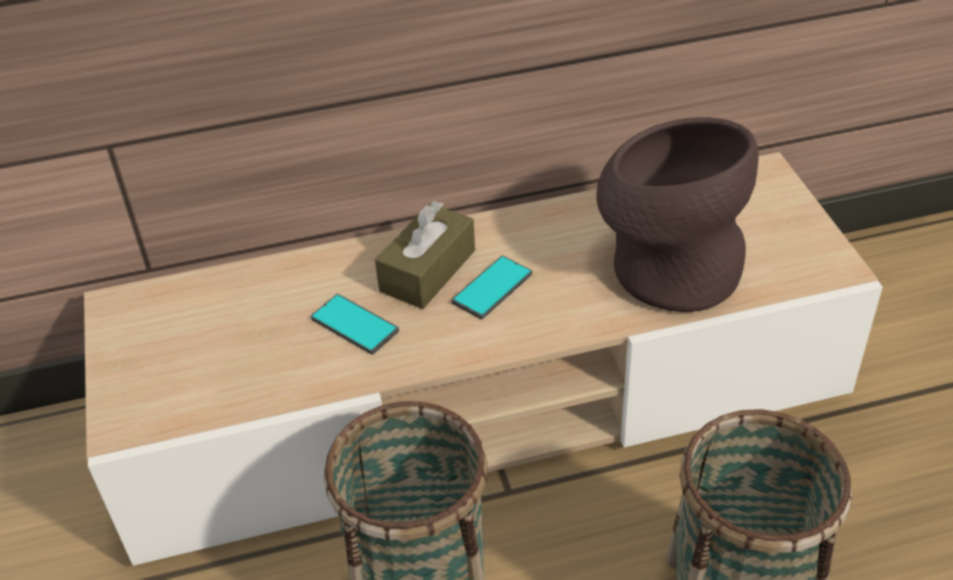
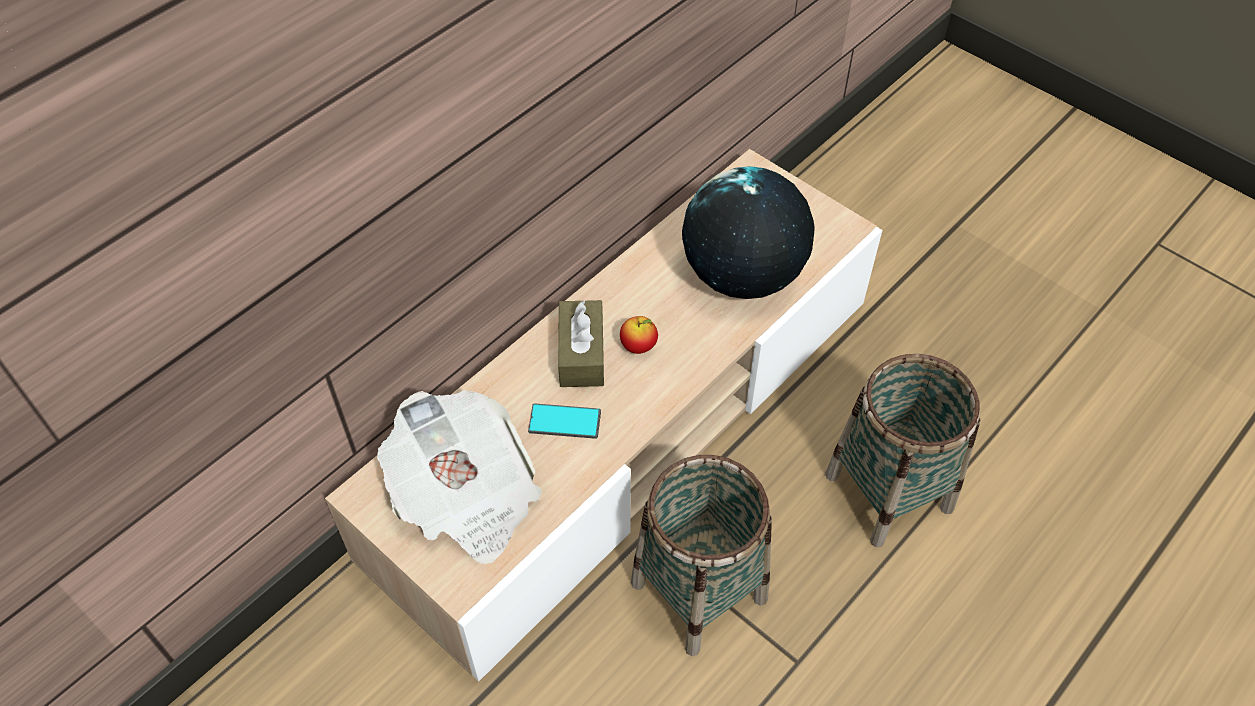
camera: 35 degrees left, 10 degrees up
(201, 349) = (466, 496): none -> newspaper
(492, 288) = (638, 346): phone -> apple
(666, 267) = (742, 276): brown vase -> globe

